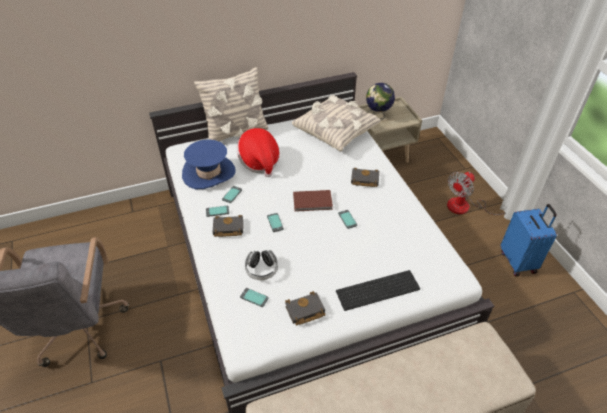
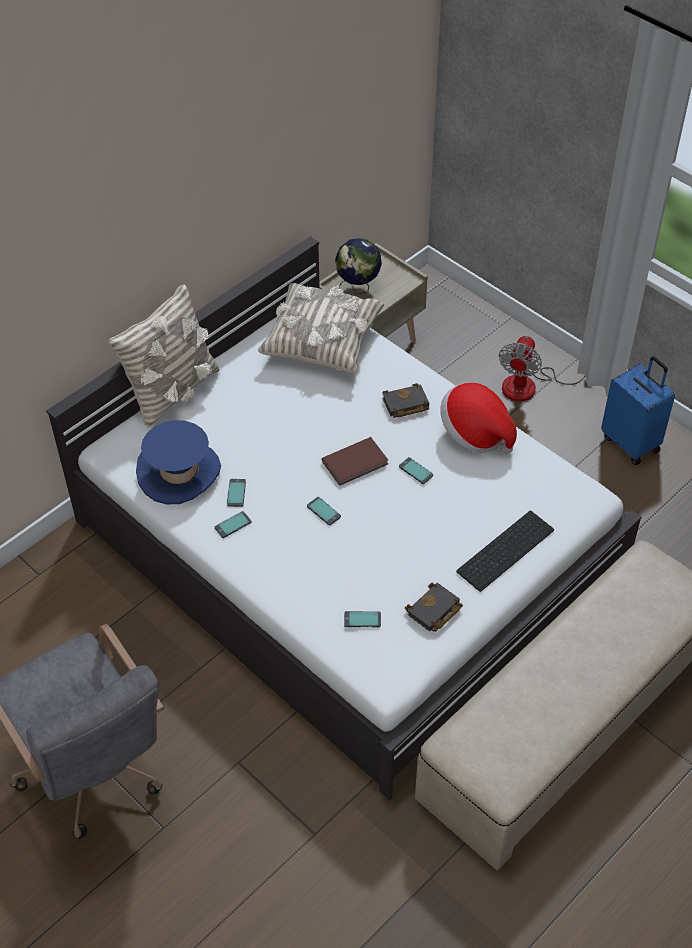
camera: 25 degrees left, 5 degrees up
(227, 229) = (264, 544): black book -> none
(259, 162) = (241, 428): hat -> hat (475, 433)
(261, 270) = (349, 582): headphones -> none

